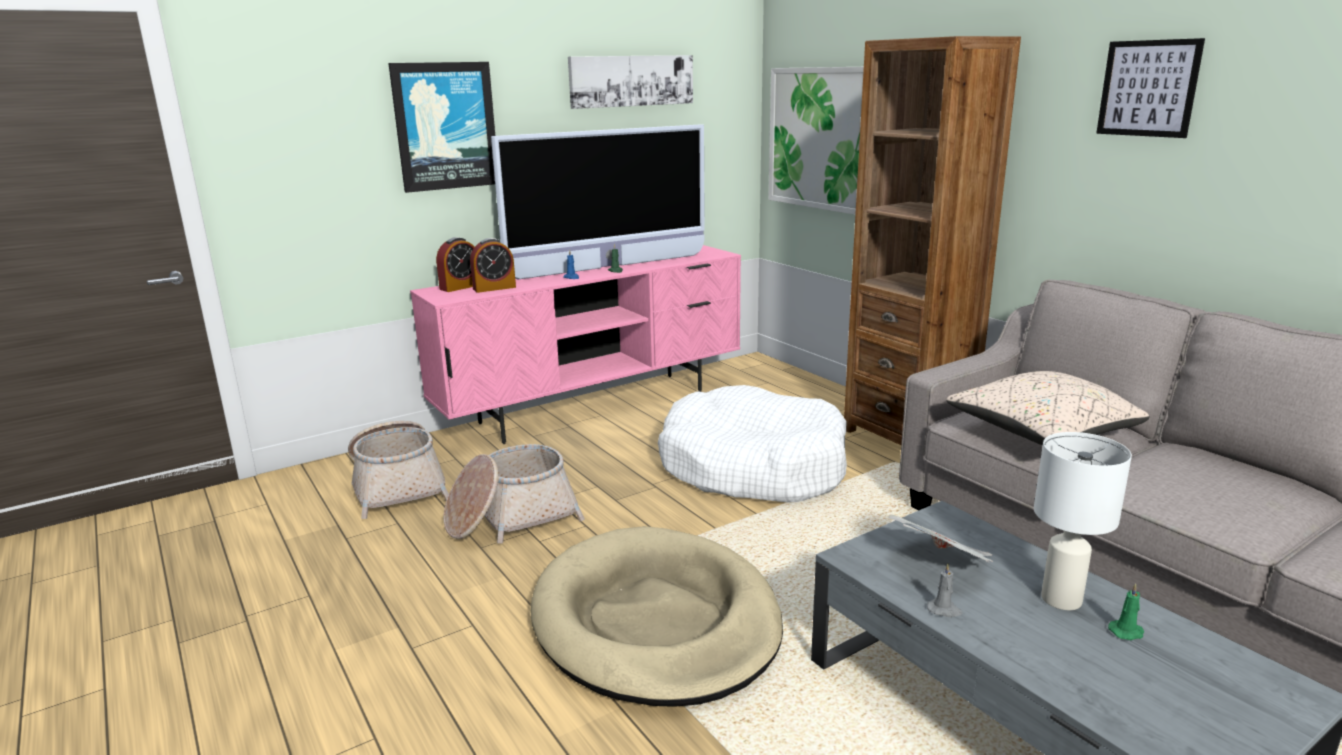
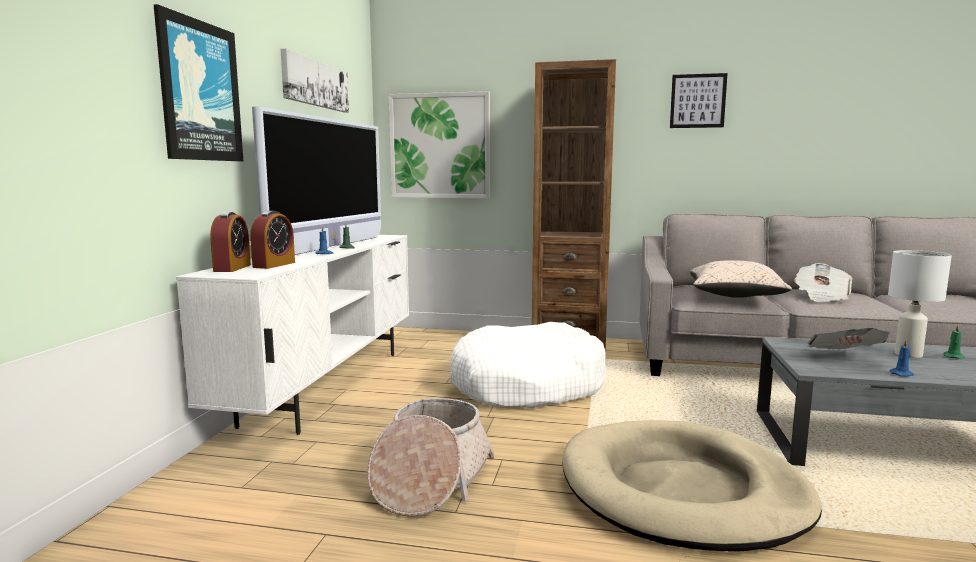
camera: 45 degrees left, 10 degrees down
(398, 486) = (253, 506): basket -> none
(596, 406) = (328, 385): pink tv stand -> white tv stand
(944, 610) = (902, 374): grey candle -> blue candle
(1190, 476) = (821, 297): none -> newspaper

